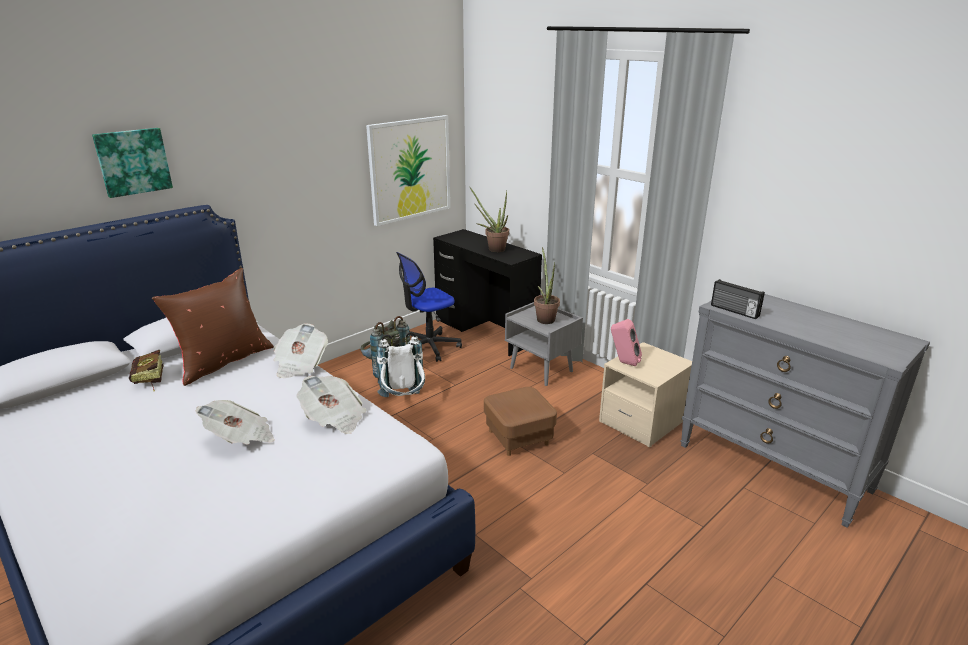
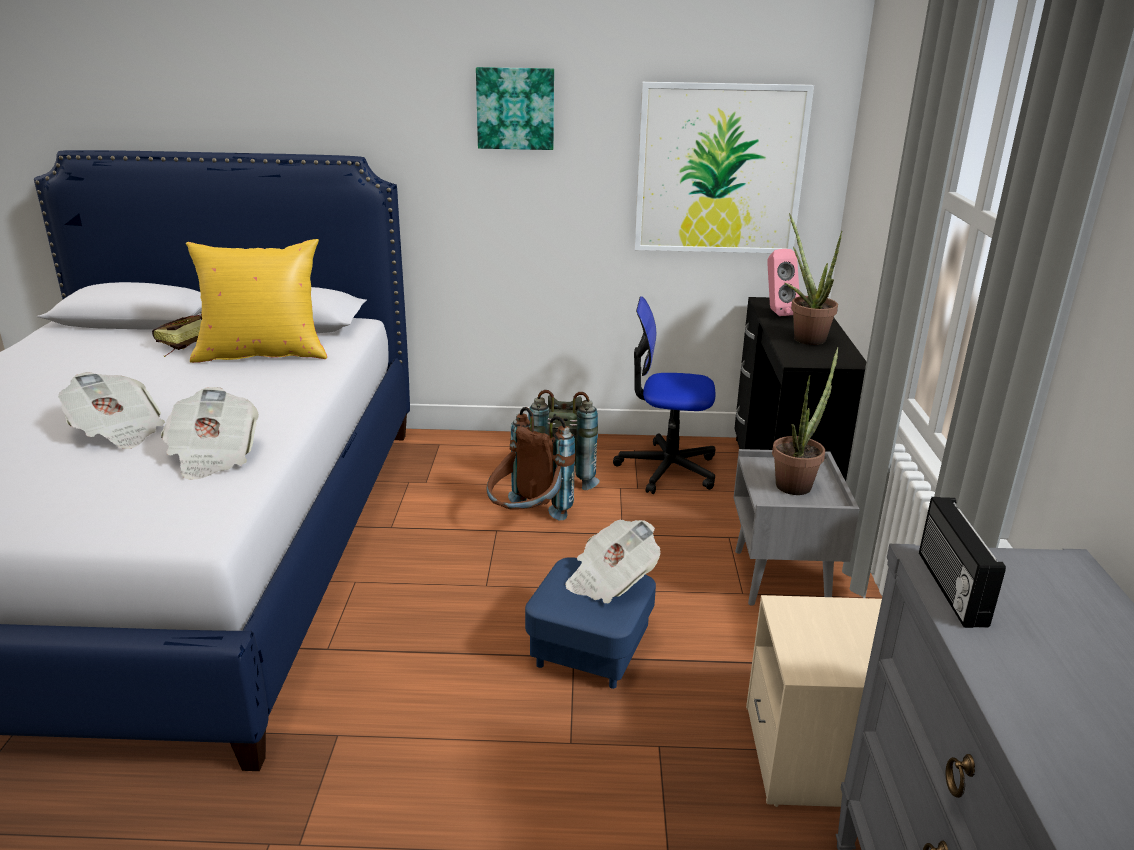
camera: 45 degrees right, 0 degrees up
(133, 161) = (287, 84): picture -> picture (515, 108)
(223, 361) = (263, 354): brown pillow -> yellow pillow
(300, 365) = (309, 387): newspaper -> newspaper (610, 581)
(404, 402) = (527, 522): white backpack -> brown backpack
(518, 437) = (590, 652): brown ottoman -> blue ottoman
(623, 362) = (798, 612): pink speaker -> pink speaker (776, 312)

